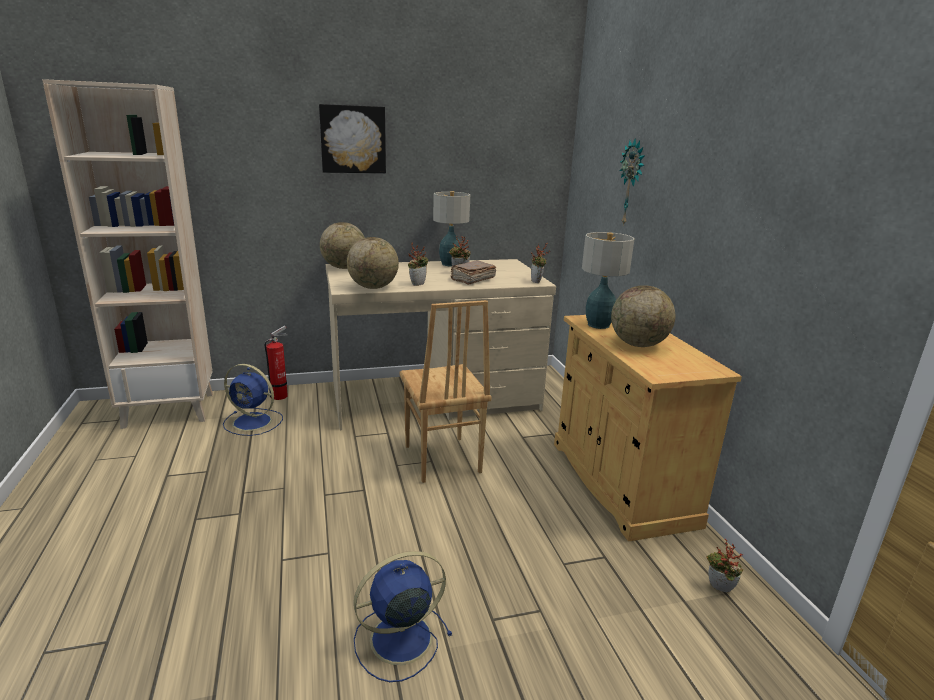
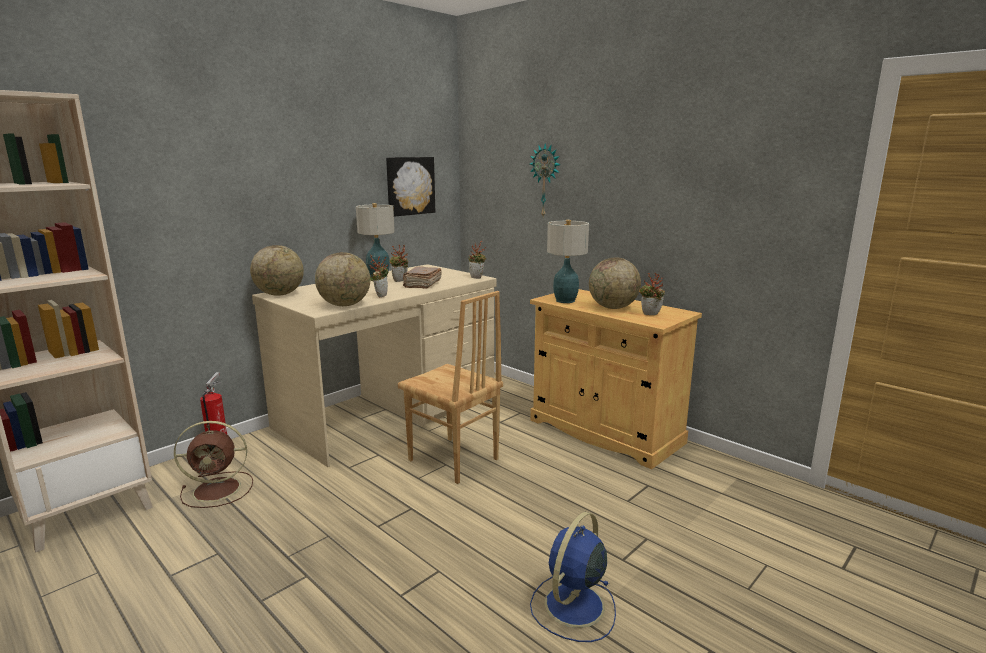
camera: 30 degrees left, 5 degrees down
(254, 422) = (219, 489): blue fan -> brown fan
(353, 139) = (269, 156): picture -> picture (409, 186)
(718, 589) = (732, 477): potted plant -> potted plant (650, 315)

